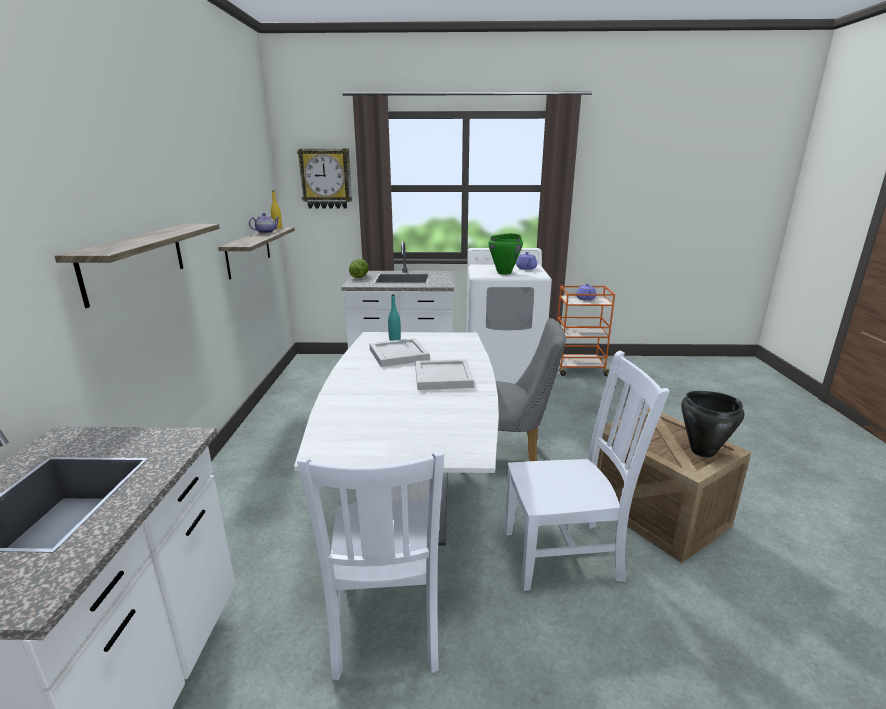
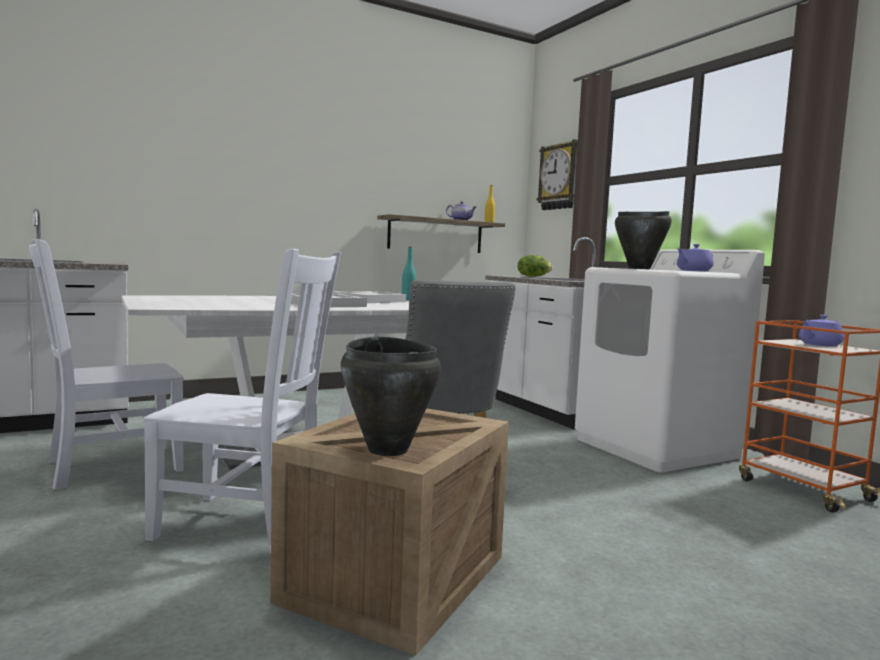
camera: 60 degrees right, 15 degrees down
(135, 261) = (252, 193): shelf -> none
(504, 273) = (640, 268): green cooking pot -> black cooking pot
(566, 554) = (247, 524): white chair -> white chair turned 45 degrees counterclockwise

